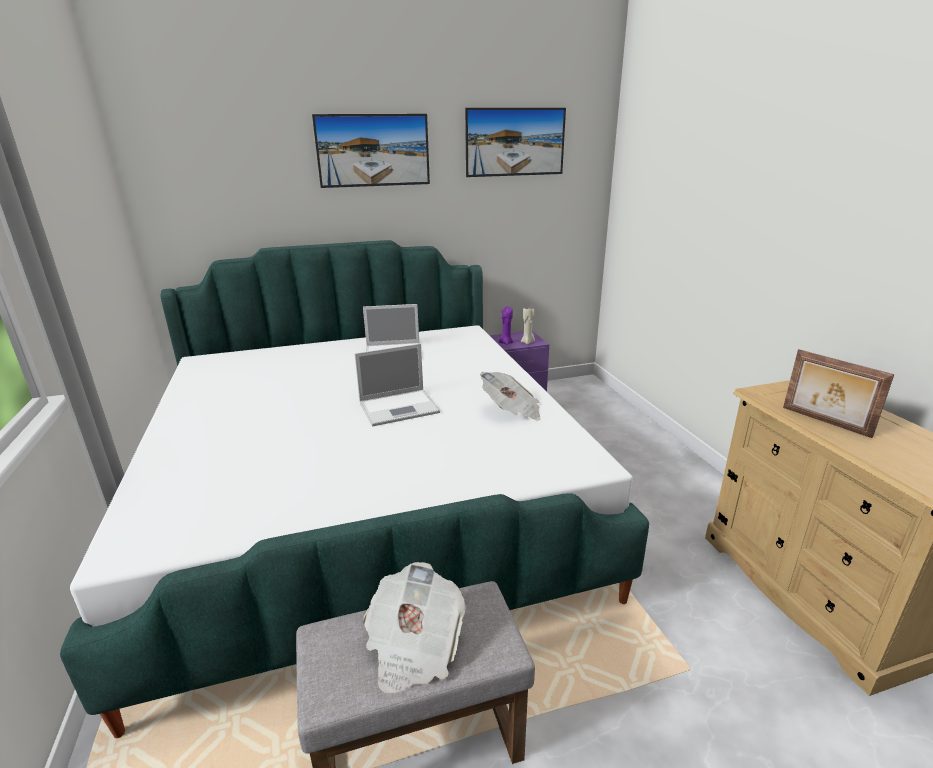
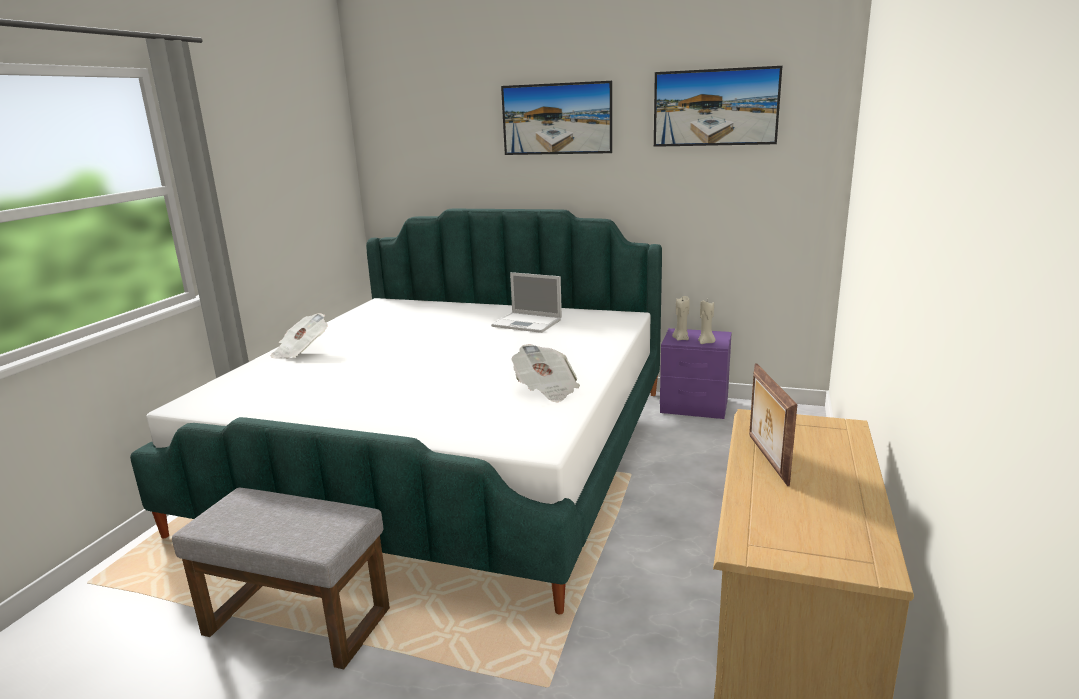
camera: 35 degrees right, 5 degrees down
(400, 407) = (462, 365): laptop -> none
(413, 647) = (275, 522): newspaper -> newspaper (301, 351)
(506, 343) = (680, 339): purple candle -> beige candle

